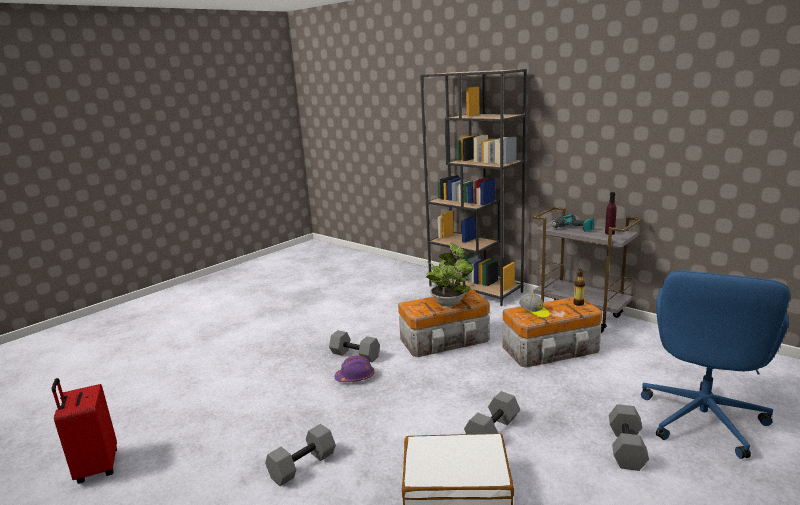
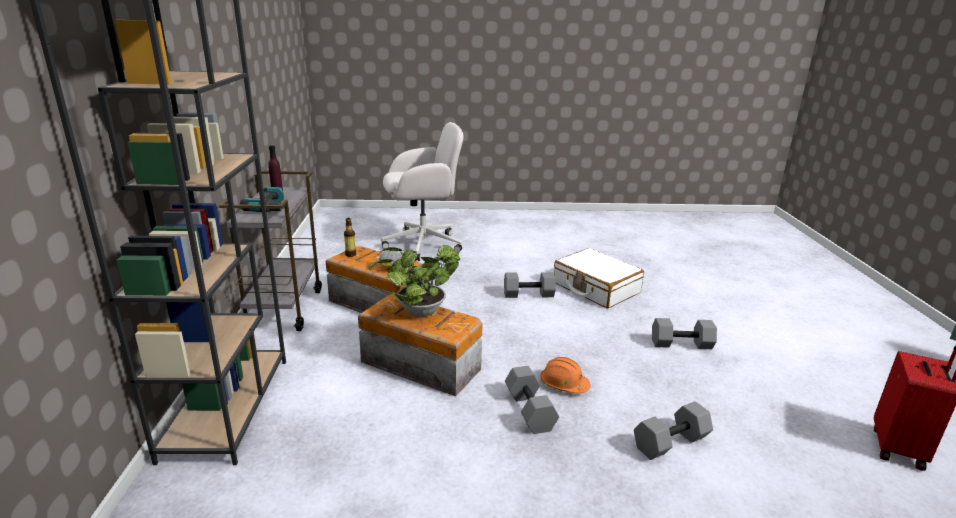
camera: 135 degrees left, 5 degrees up
(355, 377) = (564, 384): purple hard hat -> orange hard hat
(627, 448) = (482, 257): grey dumbbell -> grey dumbbell (670, 441)
(701, 419) = (423, 245): blue office chair -> white office chair

